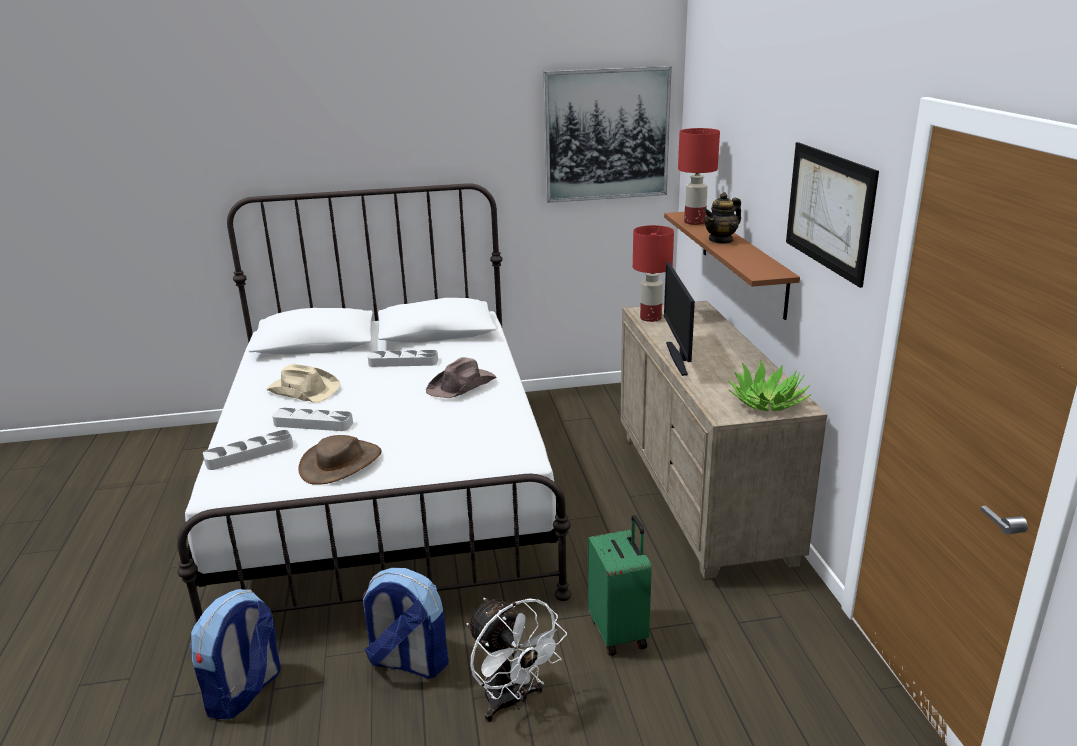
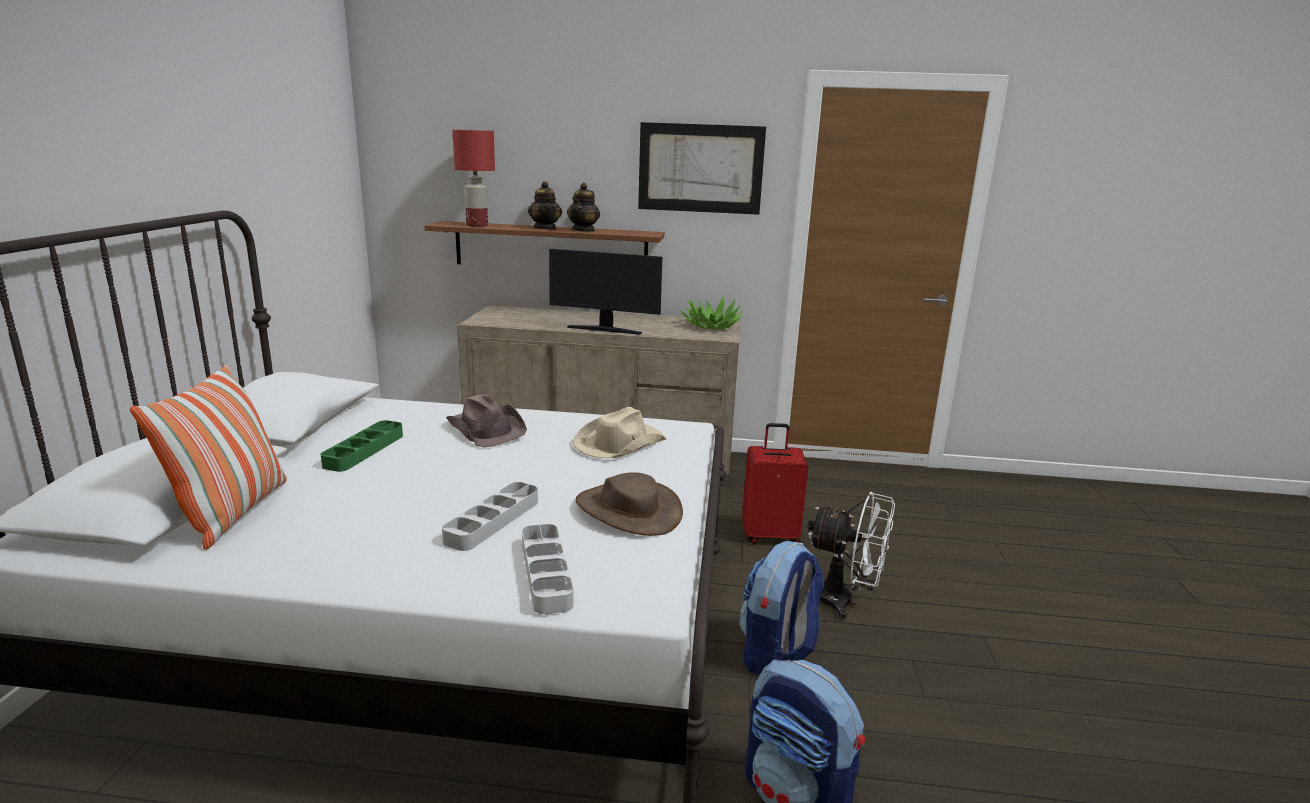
camera: 75 degrees left, 5 degrees down
(303, 390) = (359, 522): beige hat -> beige hat (619, 443)
(307, 359) = (232, 513): none -> pillow
(403, 362) = (364, 450): grey tray -> green tray
(511, 702) = (844, 602): white fan -> white fan turned 45 degrees clockwise
(606, 135) = (314, 147): picture -> none
(619, 632) = (770, 535): green suitcase -> red suitcase
(650, 318) = (501, 322): red table lamp -> none
(736, 252) = (584, 230): none -> teapot

